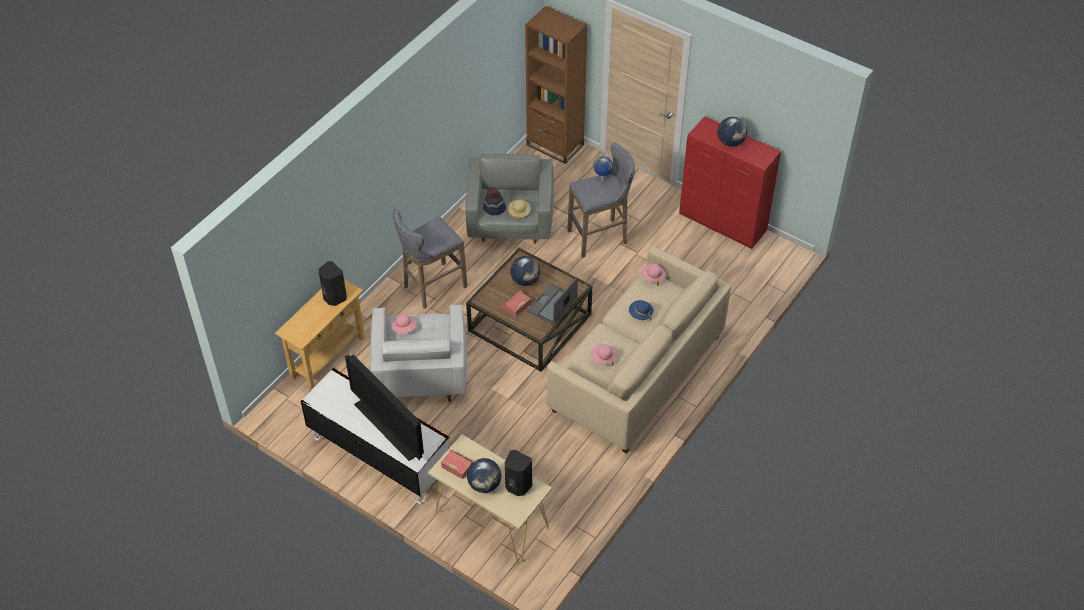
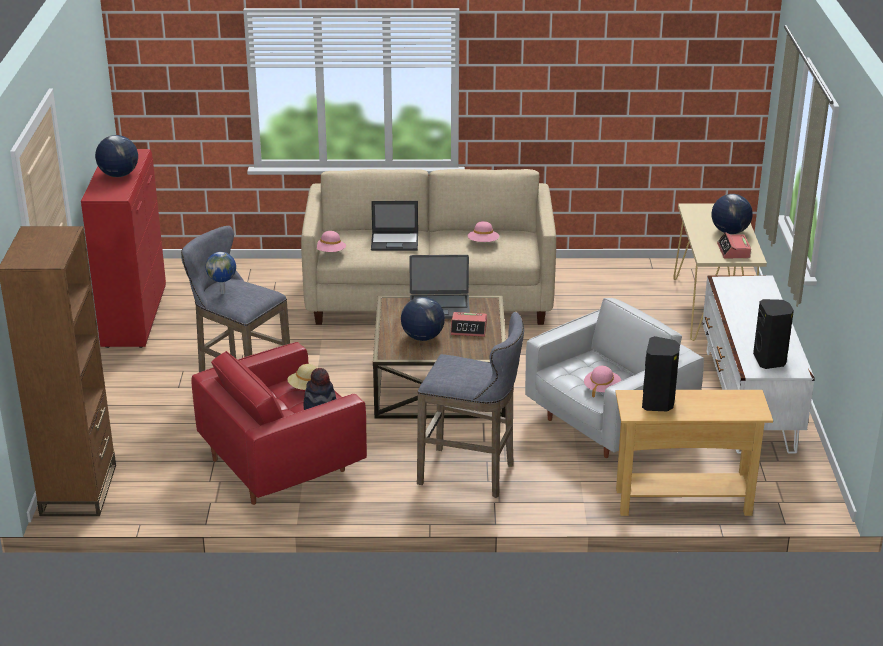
camera: 125 degrees left, 20 degrees down
(388, 428) = (754, 310): television -> none
(510, 223) = (284, 463): grey armchair -> red armchair
(517, 486) = (704, 217): black speaker -> black speaker (770, 361)
(640, 314) = (395, 242): blue hat -> laptop

